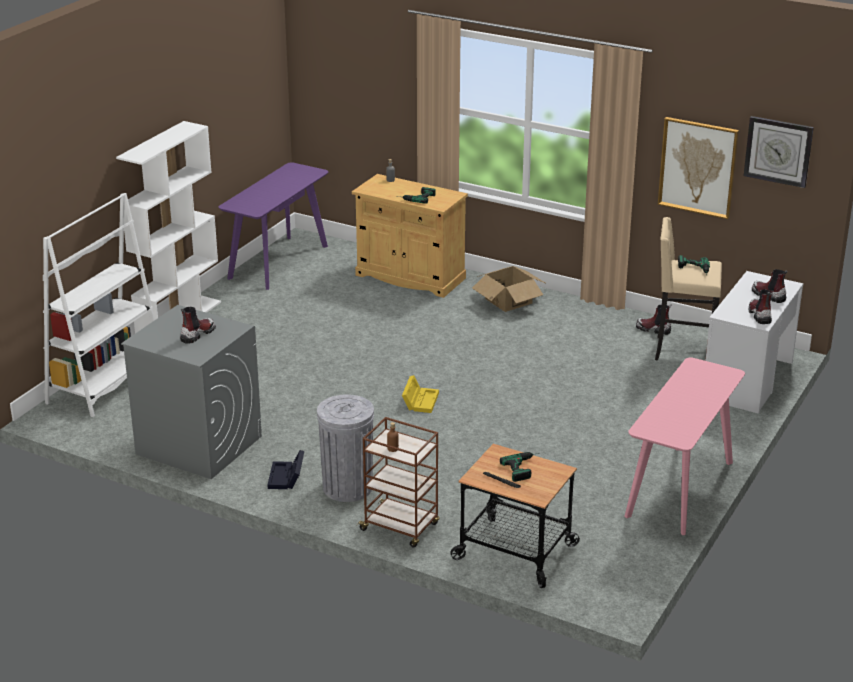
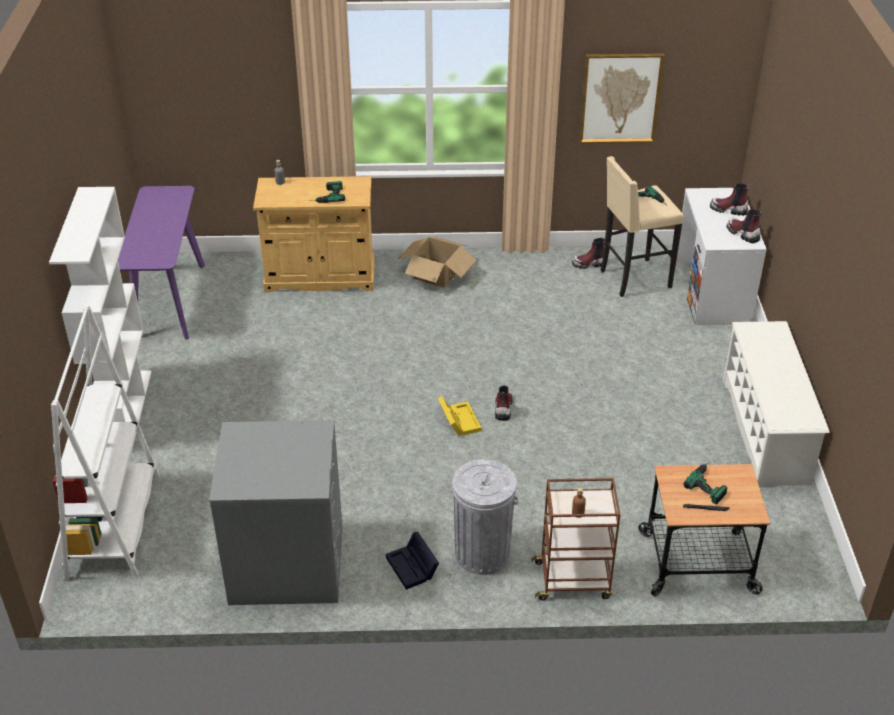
camera: 30 degrees left, 10 degrees up
(197, 334) = (284, 455): boot -> boot (503, 407)
(680, 489) = (765, 431): pink console table -> white shoe rack
(778, 151) = (704, 66): wall clock -> none

